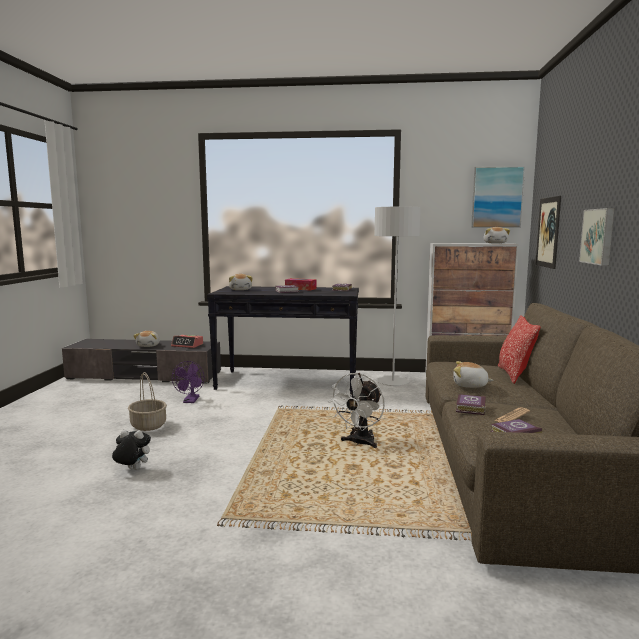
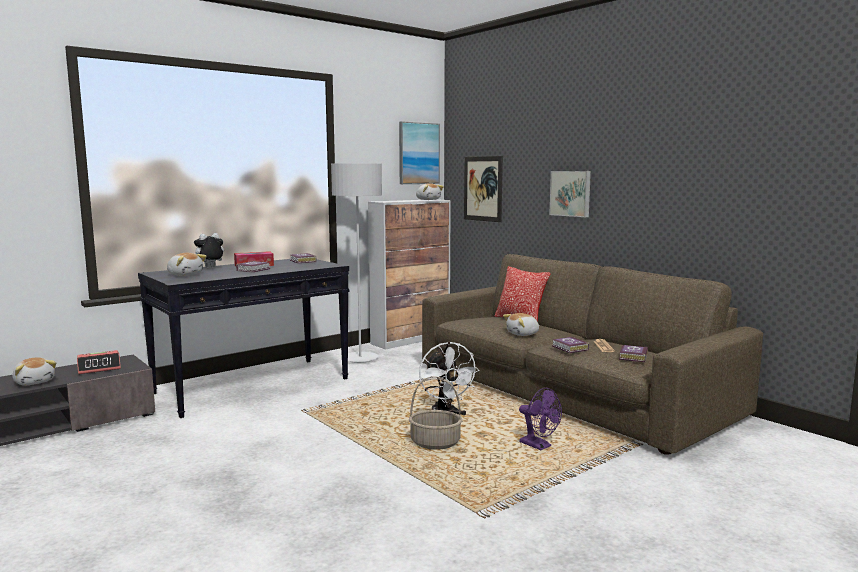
camera: 45 degrees left, 0 degrees up
(132, 470) = (293, 521): plush toy -> plush toy (210, 268)
(149, 425) = (195, 479): basket -> basket (435, 443)
(190, 401) = (182, 438): purple fan -> purple fan (539, 446)

